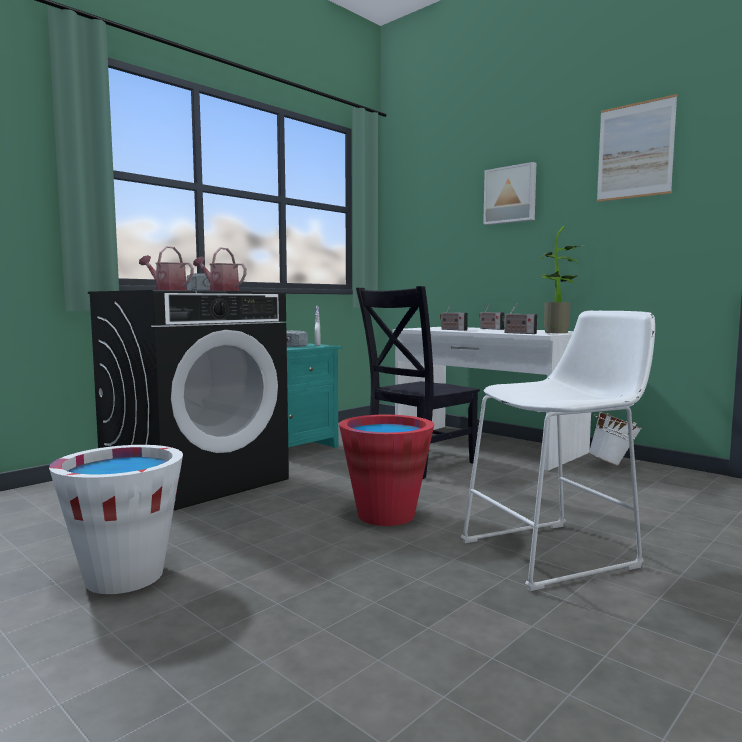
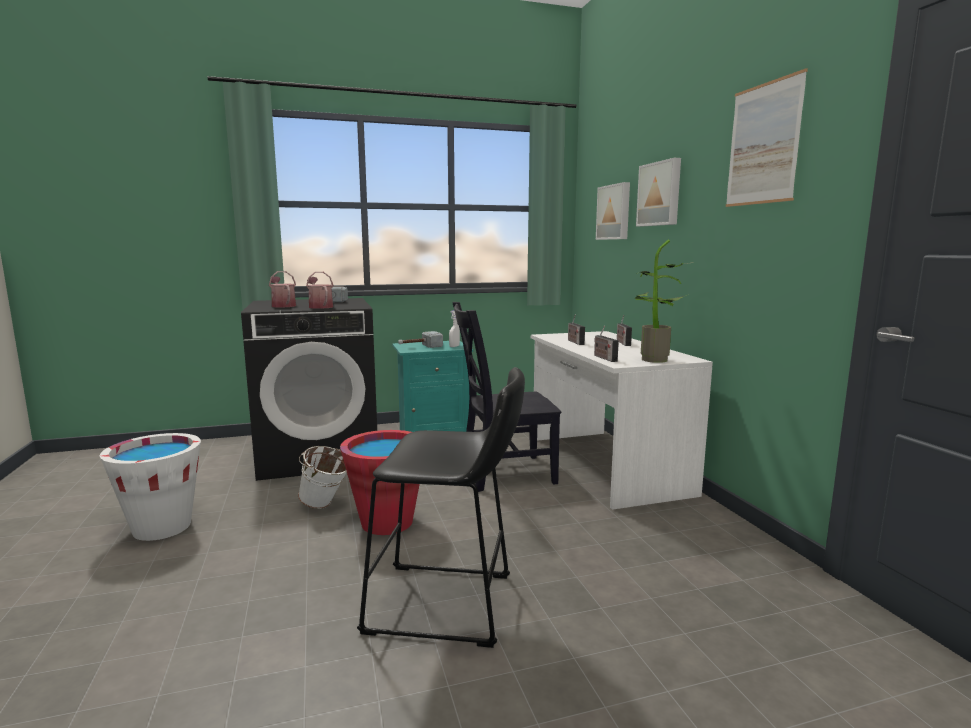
camera: 30 degrees right, 5 degrees up
(445, 214) = (614, 212): none -> picture
(556, 553) = (448, 605): white stool -> black stool
(614, 465) = (700, 519): white bucket -> white bucket (325, 506)

